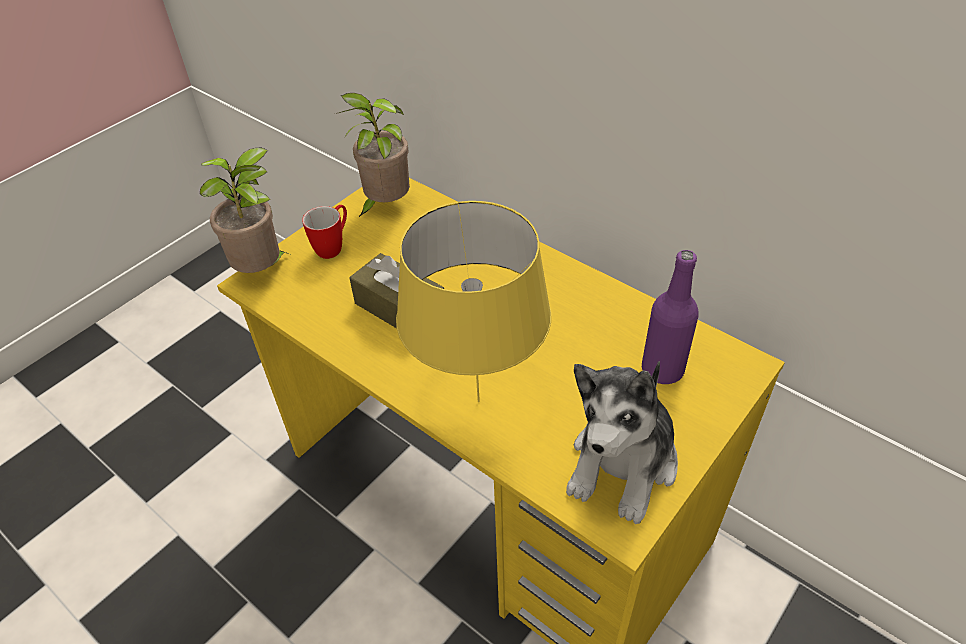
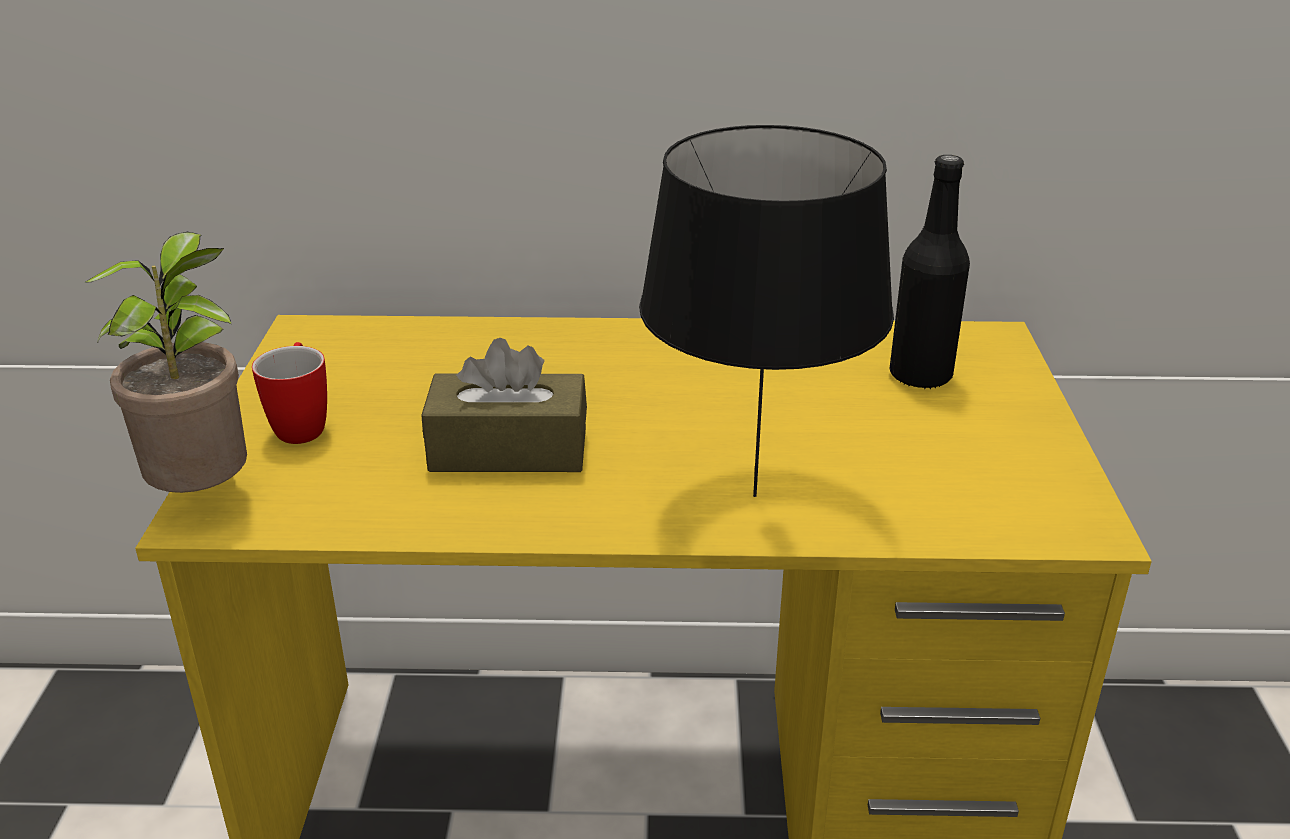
camera: 40 degrees left, 15 degrees down
(385, 205) = (328, 354): potted plant -> none
(477, 400) = (751, 496): yellow table lamp -> black table lamp
(623, 464) = (1002, 473): plush toy -> none
(662, 370) = (920, 375): purple bottle -> black bottle

